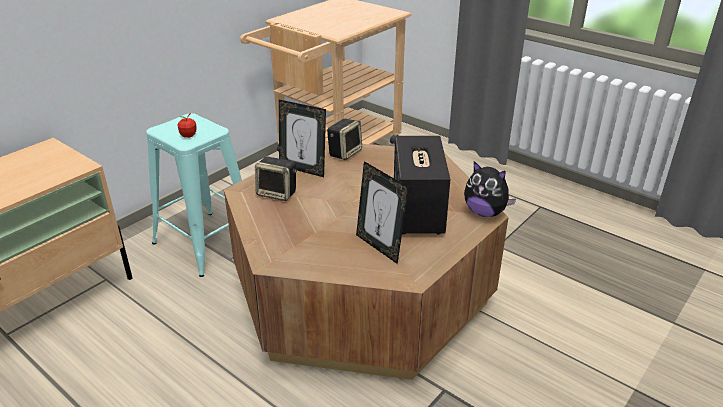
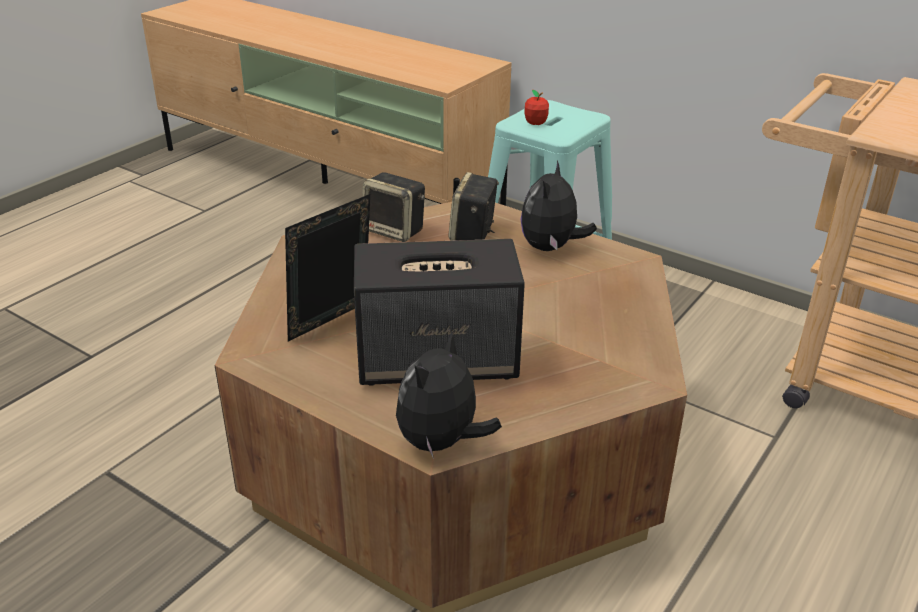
camera: 85 degrees right, 0 degrees up
(303, 169) = (551, 248): picture frame -> plush toy
(345, 152) = (623, 282): speaker -> speaker (395, 230)

